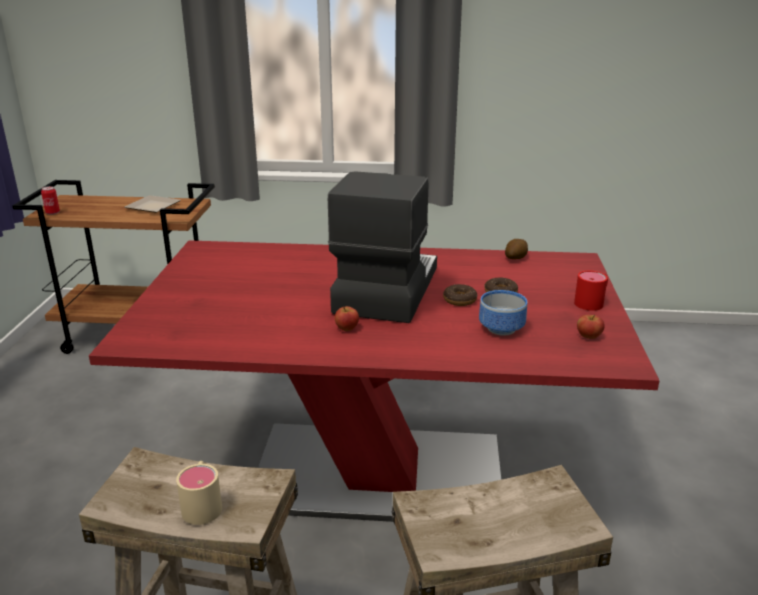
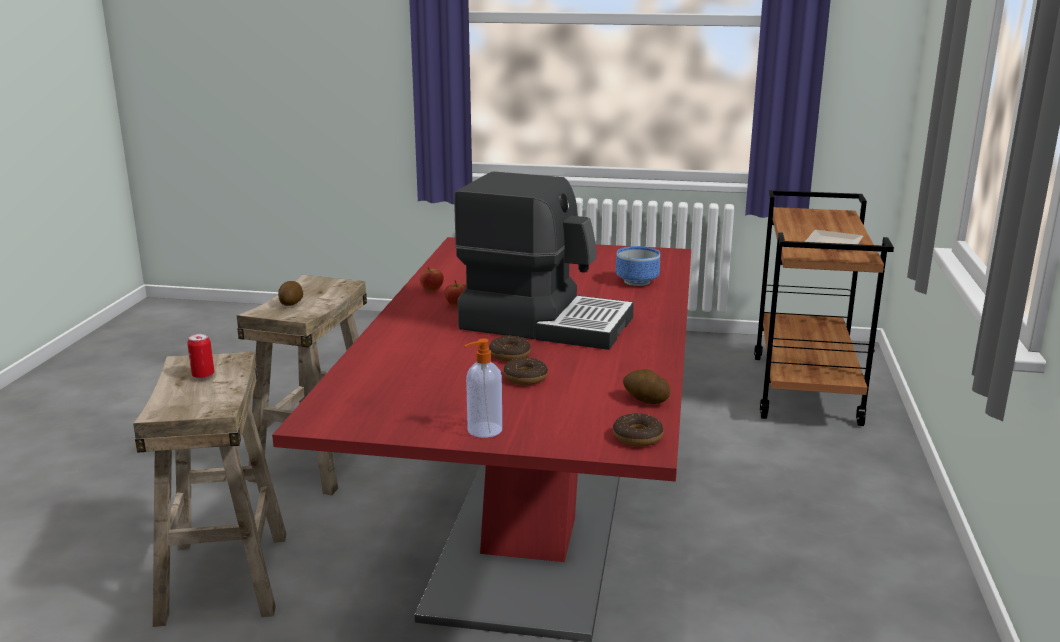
camera: 95 degrees right, 5 degrees down
(52, 213) = (793, 213): can -> can (203, 375)
(202, 503) = (291, 303): beige mug -> potato
(499, 329) = (428, 367): bowl -> bowl (636, 281)
(568, 260) = (637, 437): none -> donut
(588, 336) = (389, 412): apple -> apple (432, 290)
(592, 302) = (483, 430): red mug -> soap dispenser

